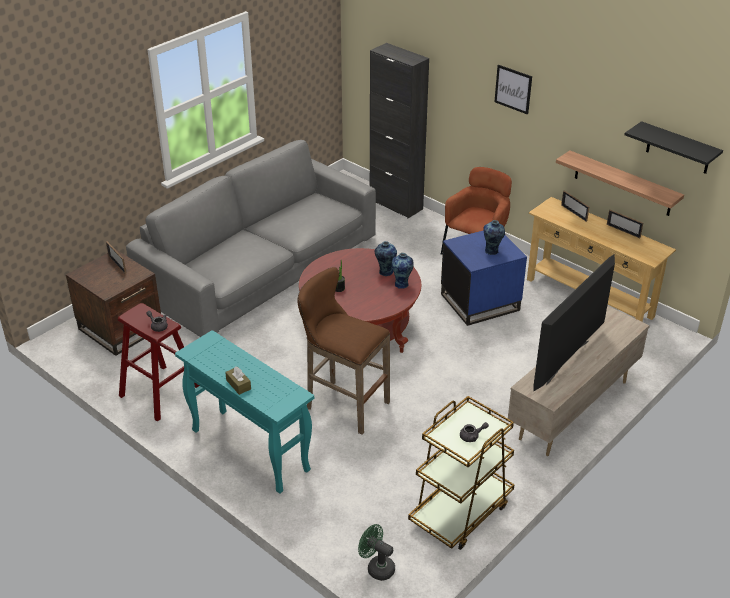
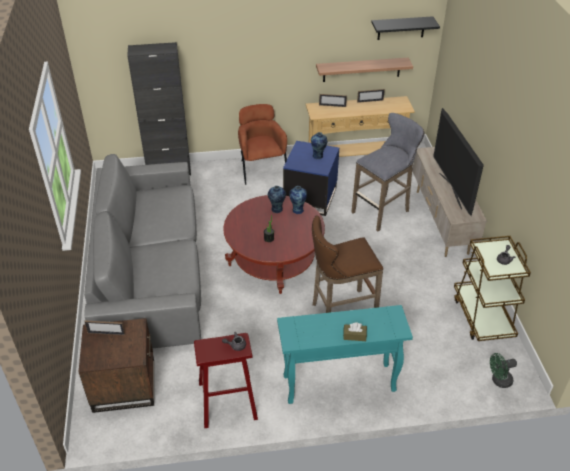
camera: 50 degrees left, 5 degrees up
(513, 89) = (260, 37): picture -> none
(530, 359) = (383, 211): none -> grey stool

